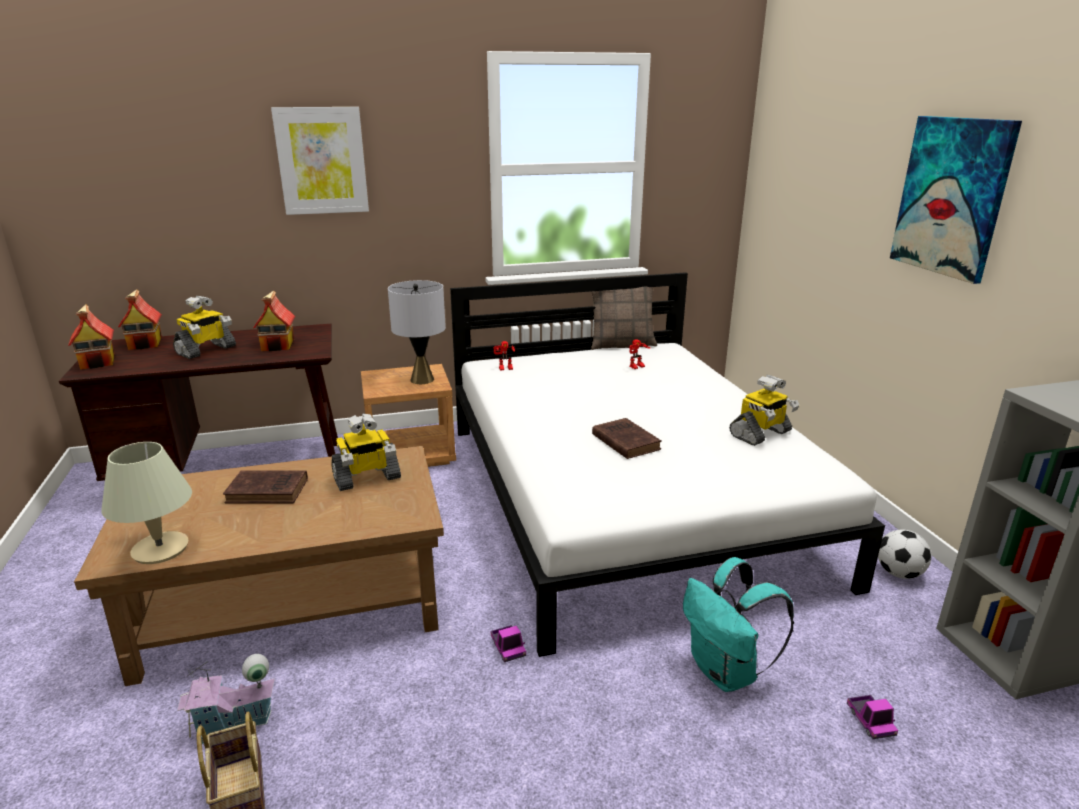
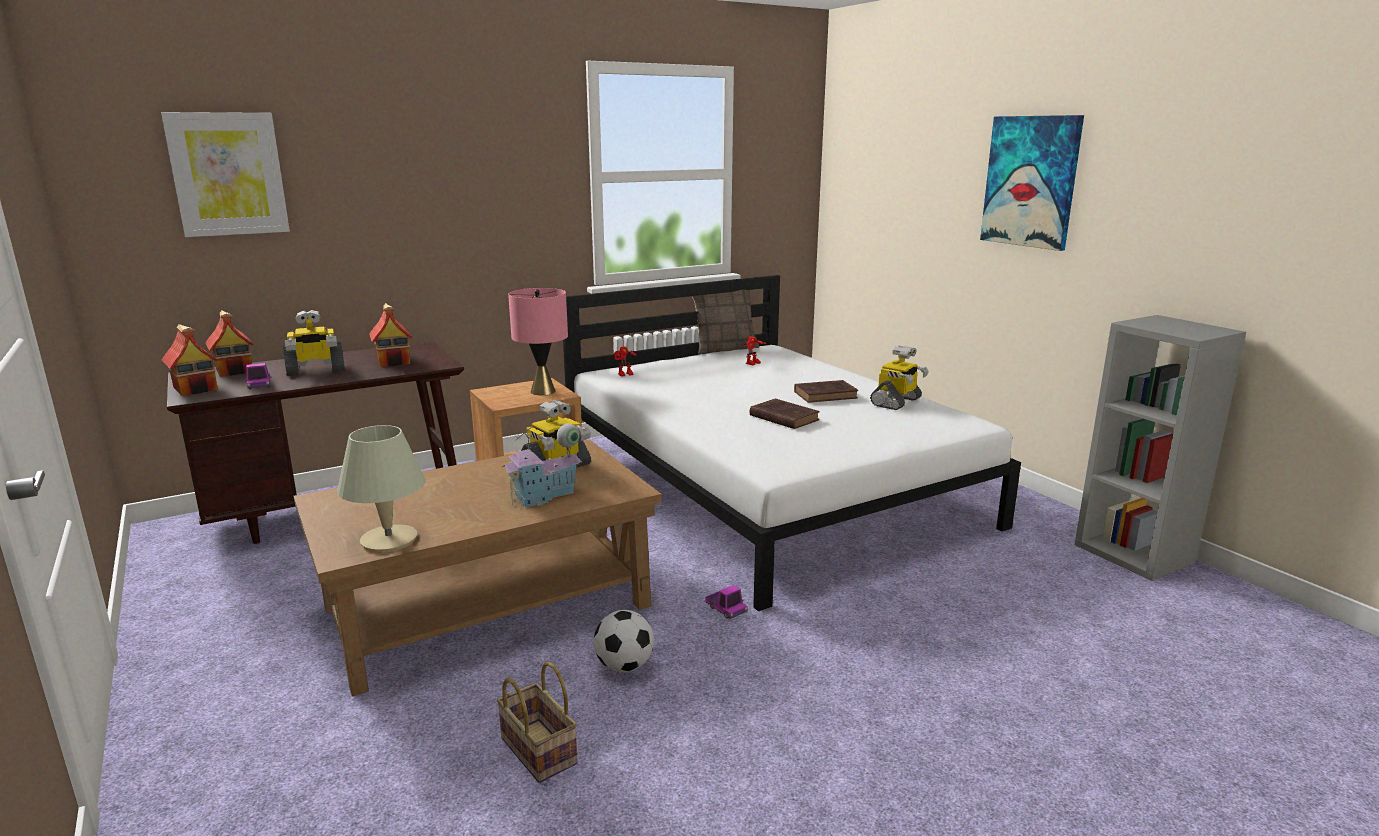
camera: 15 degrees left, 5 degrees down
(206, 350) = (315, 370): toy robot -> toy robot turned 45 degrees clockwise
(233, 724) = (494, 705): toy house -> toy house (545, 496)
(269, 491) = (463, 487): brown book -> brown book (827, 395)
(322, 161) = (425, 168): picture -> picture (228, 174)
(422, 380) = (542, 391): grey table lamp -> pink table lamp
(726, 672) = (925, 597): turquoise backpack -> none
(870, 721) = (1054, 611): toy truck -> toy truck (259, 385)
(899, 573) = (1028, 512): football -> football (624, 666)

